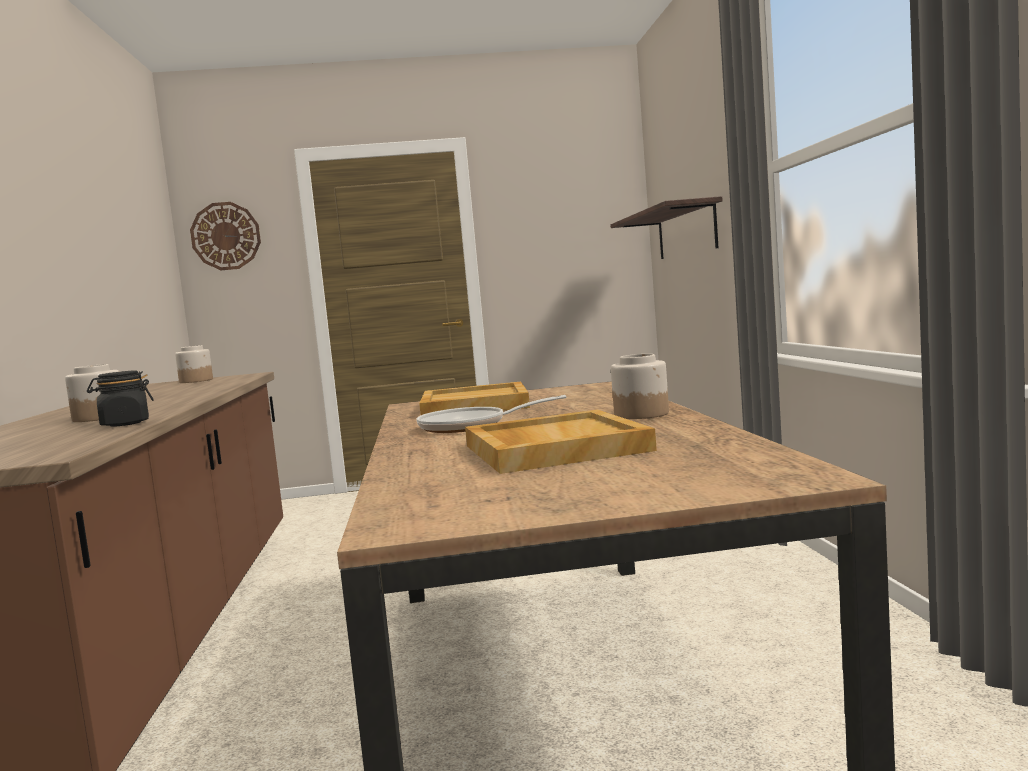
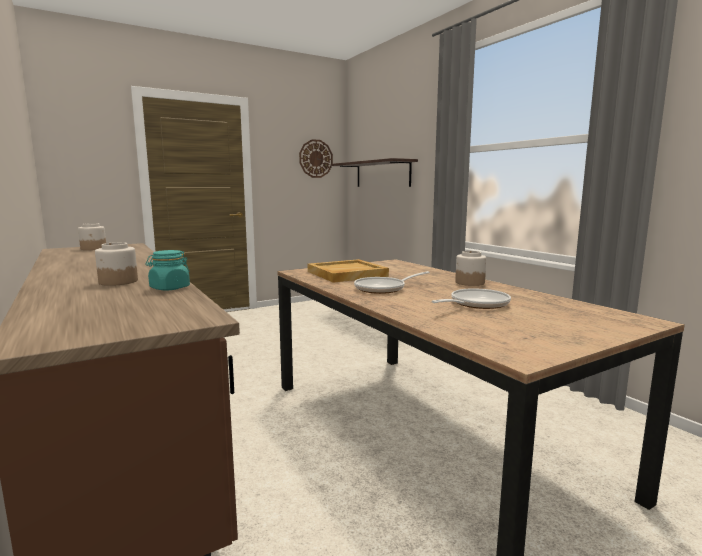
camera: 25 degrees left, 5 degrees up
(125, 424) = (169, 288): black jar -> turquoise jar
(226, 236) = (75, 141): wall clock -> wall clock (316, 158)
(553, 448) = (476, 304): beige tray -> frying pan

